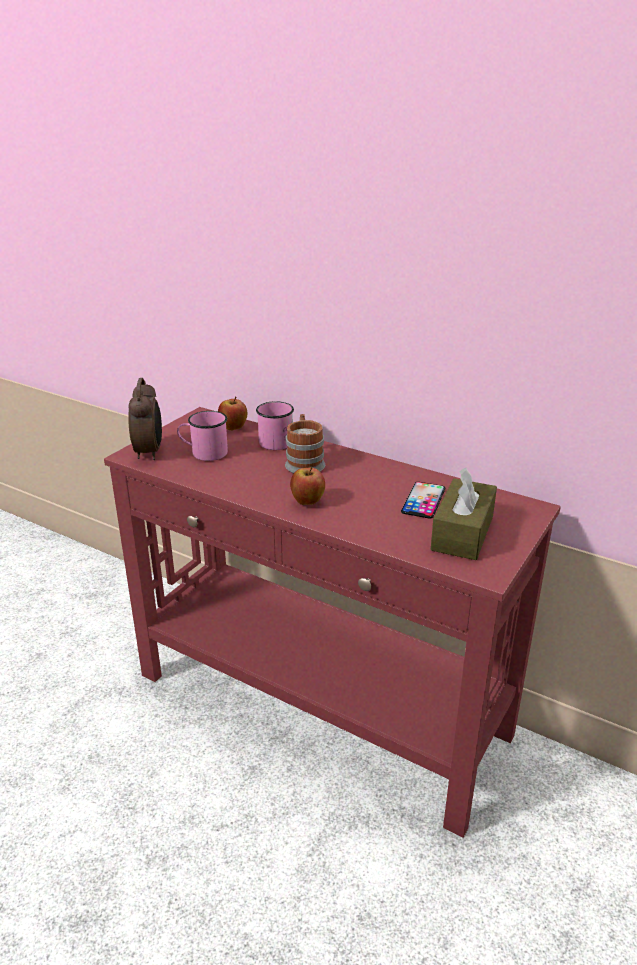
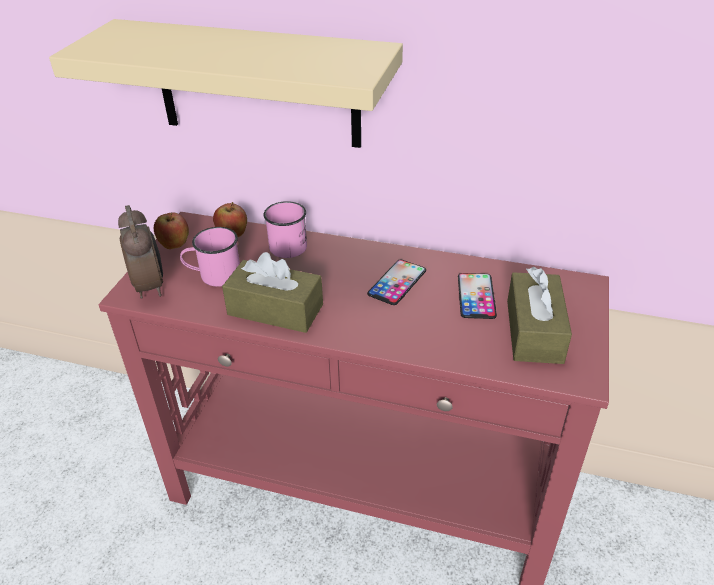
camera: 15 degrees left, 10 degrees up
(242, 483) = (275, 309): none -> brown tissue box
(269, 298) = (257, 84): none -> beige shelf
(304, 462) = (331, 268): mug -> none
(307, 502) = (359, 323): apple -> apple (175, 246)
(357, 480) = (397, 282): none -> phone

